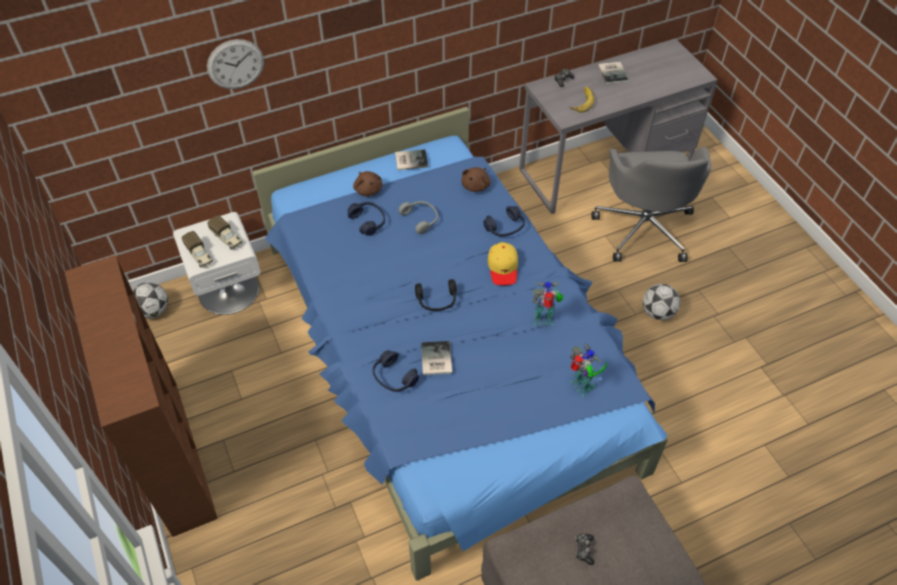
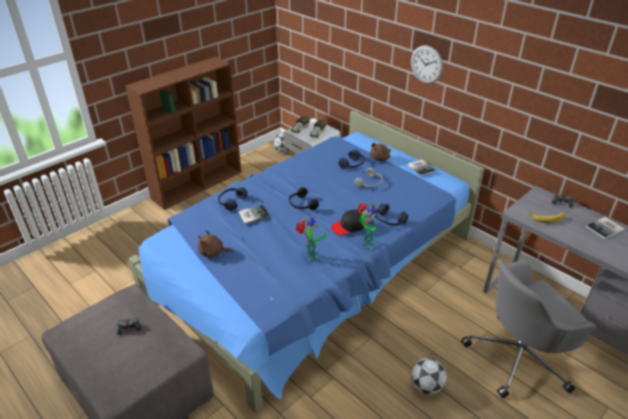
camera: 70 degrees right, 15 degrees down
(235, 64) = (363, 34): wall clock -> wall clock (426, 64)
(476, 185) = (421, 199): brown plush toy -> brown plush toy (213, 253)
(503, 268) = (349, 226): yellow cap -> black cap
(581, 387) = (258, 289): toy robot -> toy robot (367, 243)

